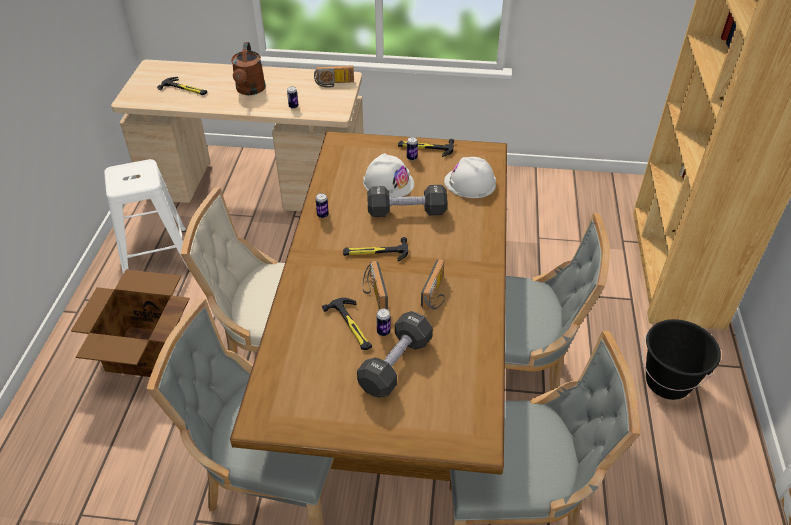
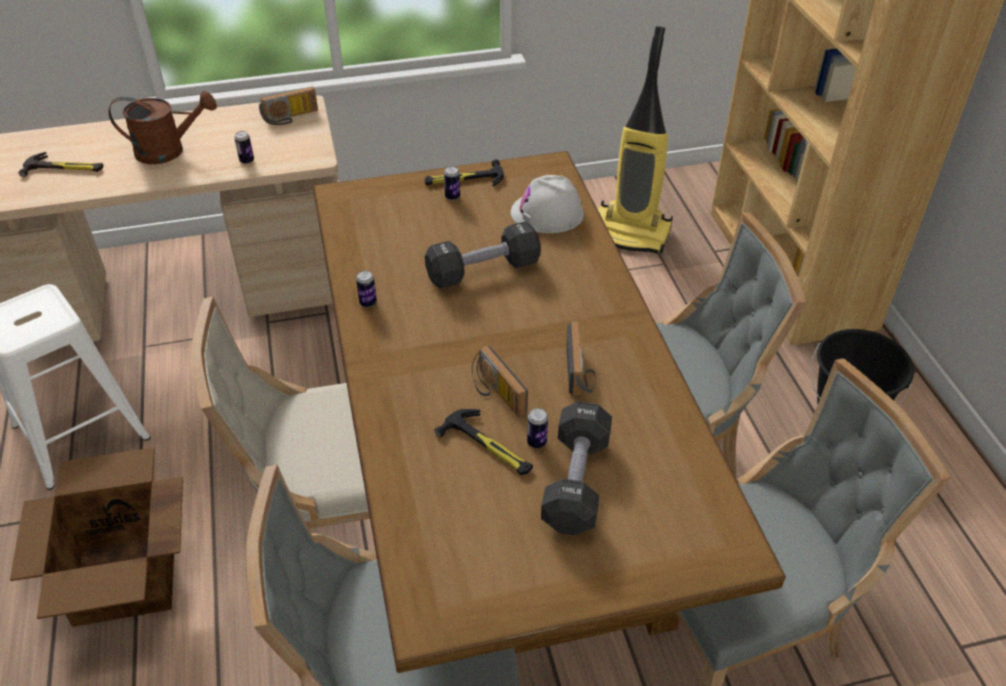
camera: 20 degrees left, 0 degrees up
(250, 90) = (169, 151): brown watering can -> brown watering can turned 75 degrees counterclockwise
(375, 252) = (469, 336): hammer -> none
(388, 182) = (437, 236): white hard hat -> none
(566, 213) = (631, 233): none -> vacuum cleaner

